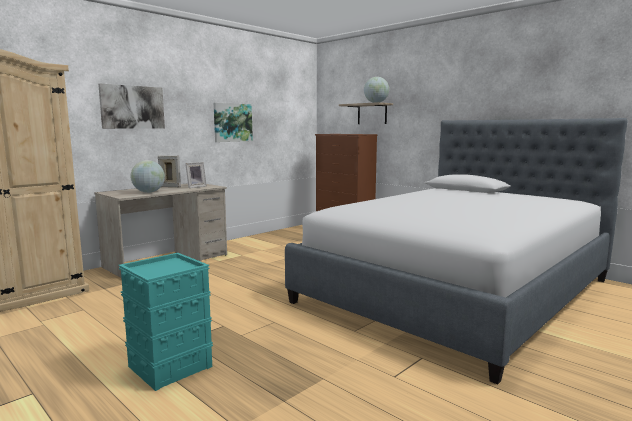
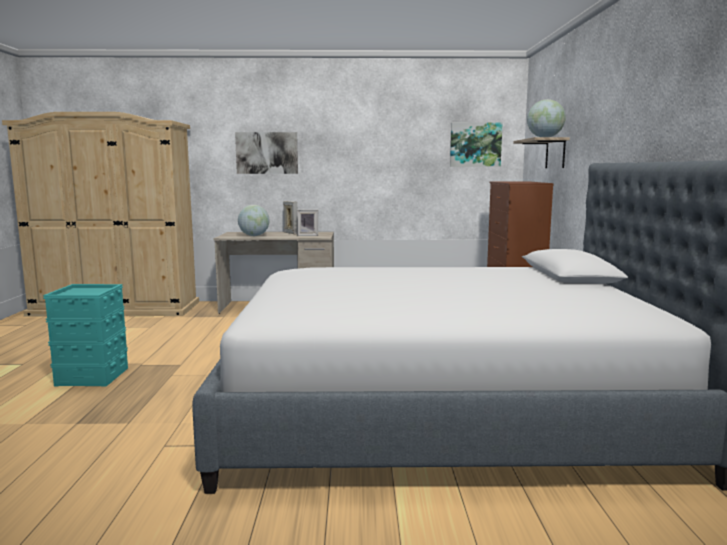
camera: 45 degrees right, 0 degrees up
(232, 122) = (383, 167): picture -> picture (475, 144)

